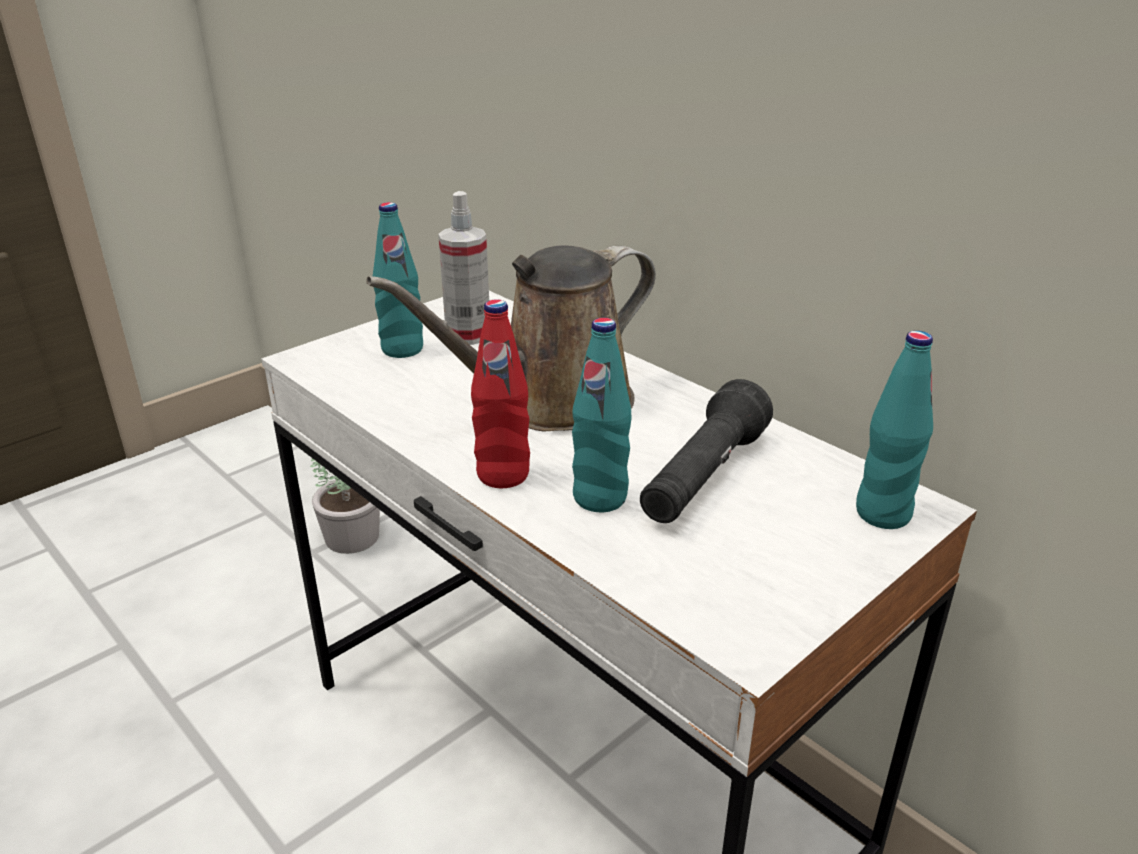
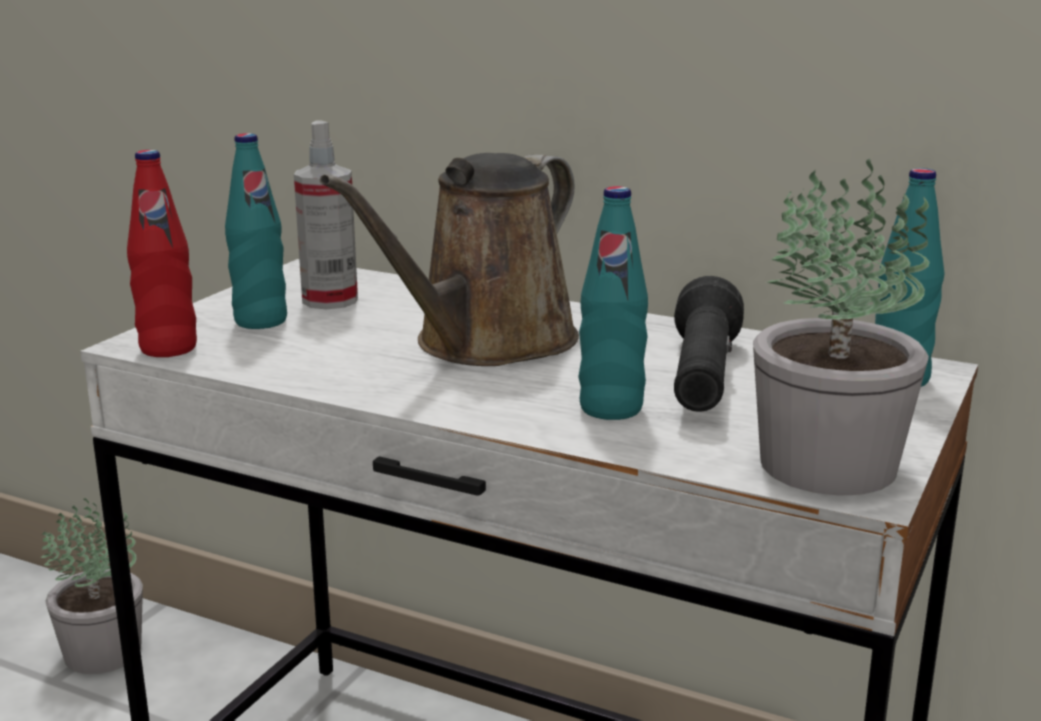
camera: 20 degrees left, 10 degrees down
(503, 475) = (486, 406): red bottle -> red bottle (168, 348)
(737, 603) = (825, 463): none -> potted plant

